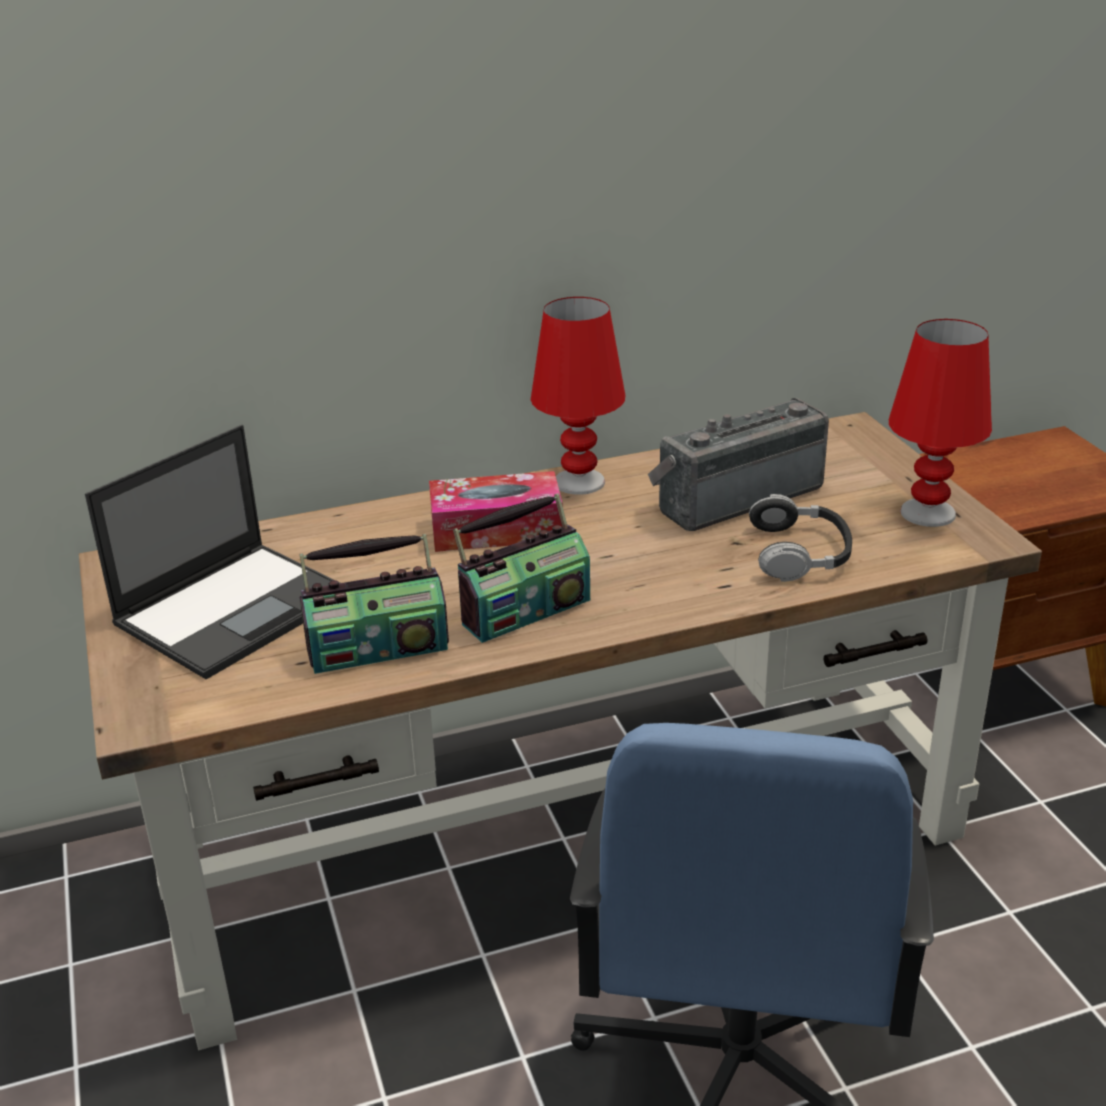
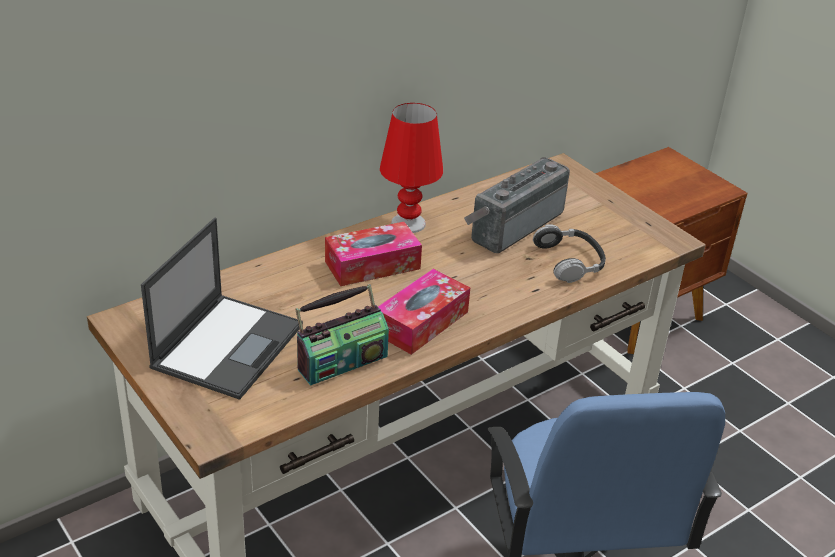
camera: 20 degrees left, 5 degrees up
(524, 610) = (421, 322): radio -> tissue box
(928, 513) = (632, 224): red table lamp -> none

